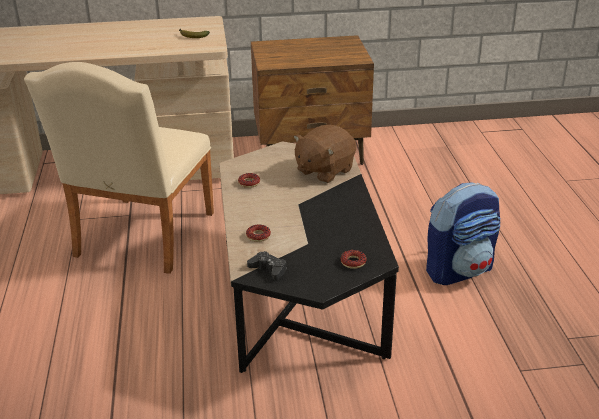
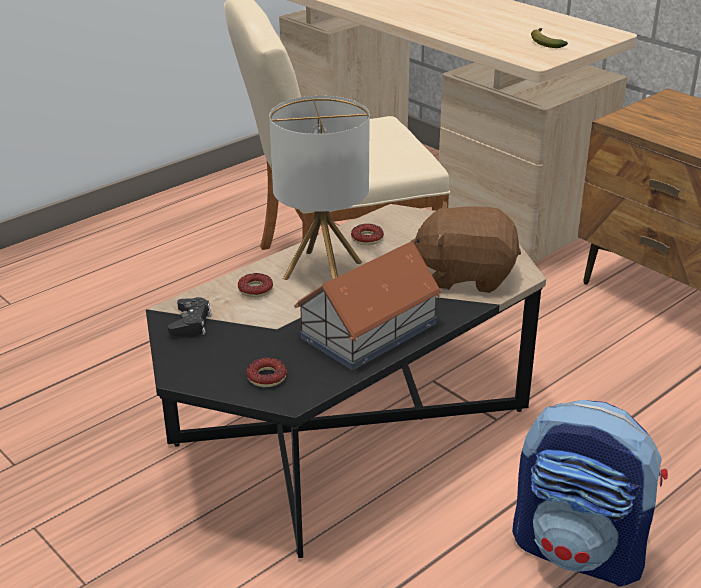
camera: 55 degrees right, 0 degrees up
(265, 208) = (322, 270): none -> table lamp
(343, 216) = (370, 330): none -> toy house

